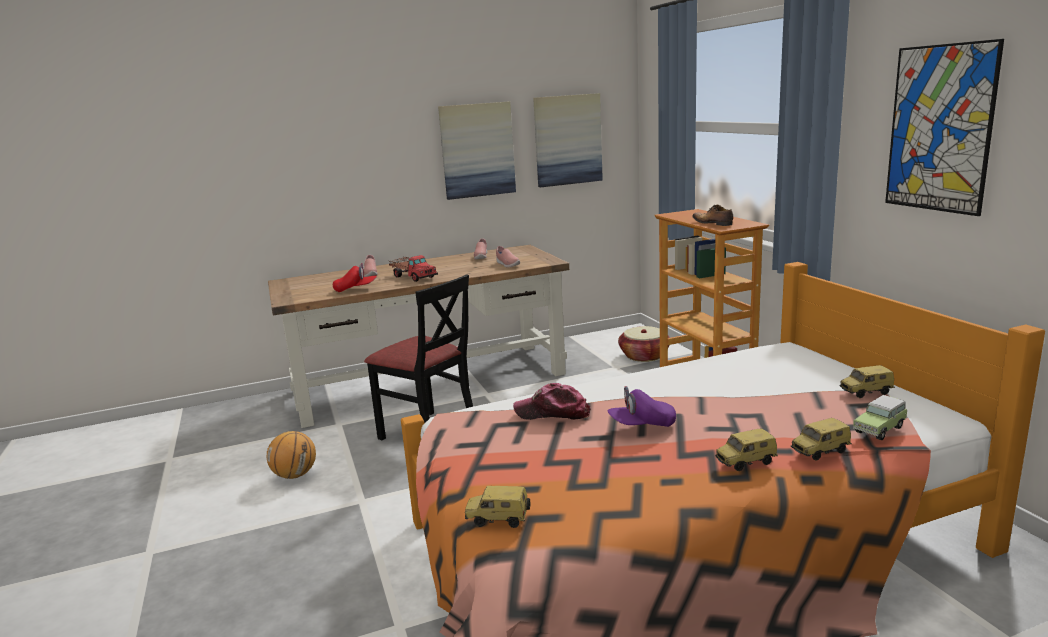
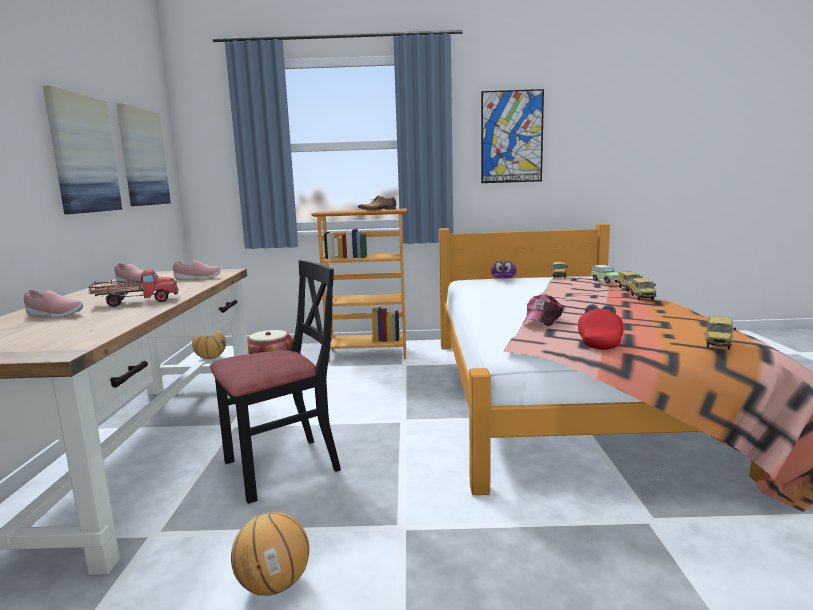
camera: 70 degrees left, 5 degrees down
(356, 289) = (116, 321): red cap -> red cap (599, 342)
(615, 337) = (210, 358): none -> basketball
(642, 425) = (581, 306): purple cap -> purple cap (503, 280)

